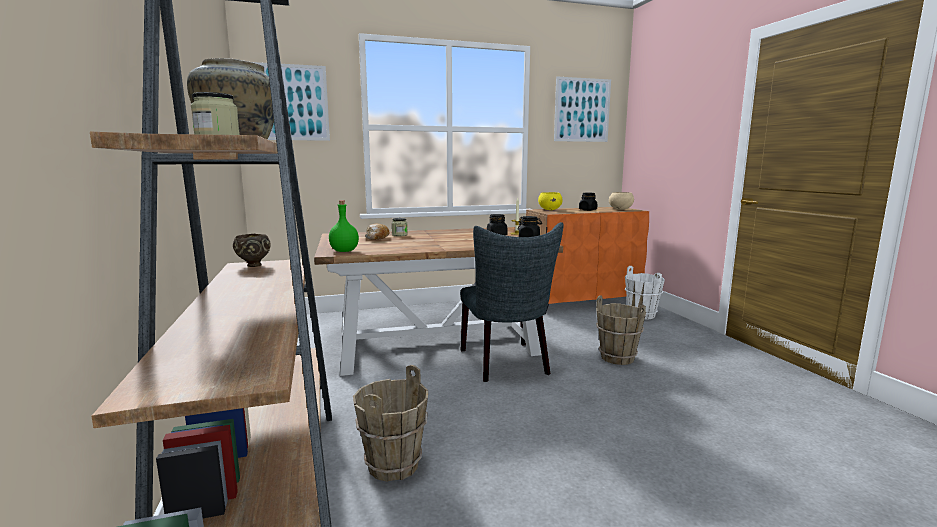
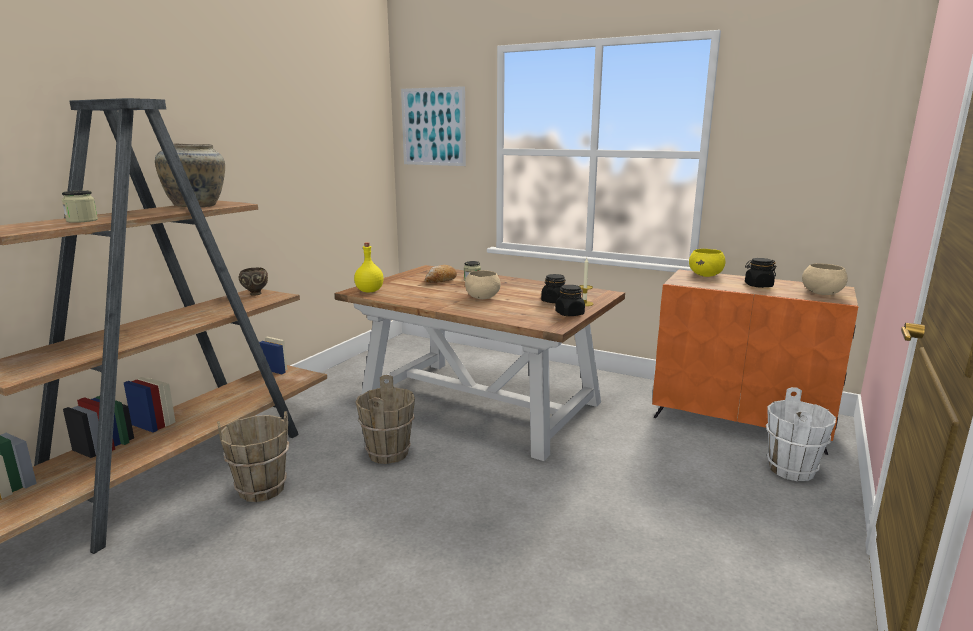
camera: 45 degrees right, 5 degrees up
(344, 251) = (369, 291): green bottle -> yellow bottle
(447, 241) = (482, 298): none -> beige bowl
(507, 364) = (492, 454): grey chair -> none
(582, 110) = (811, 122): picture -> none
(617, 358) = (618, 503): brown bucket -> brown bucket (389, 453)

